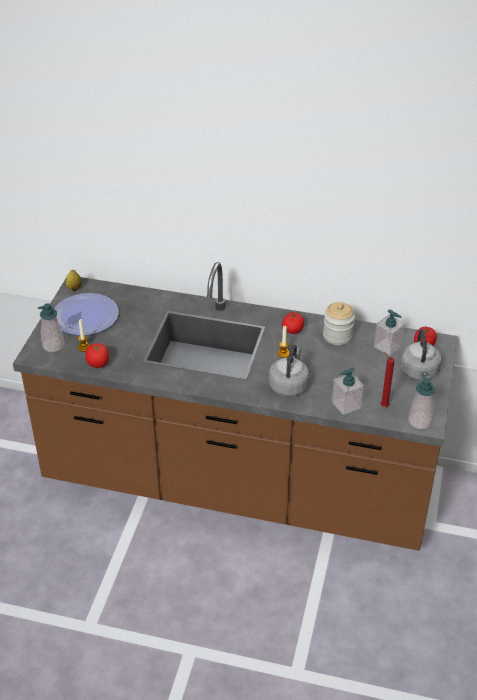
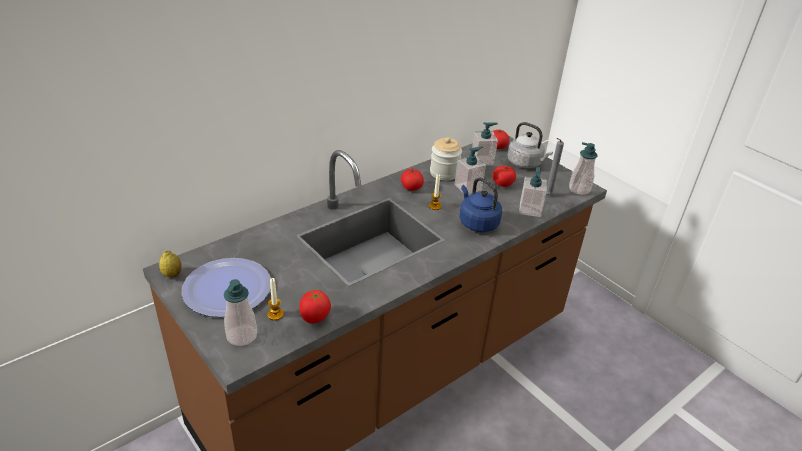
camera: 55 degrees left, 5 degrees down
(289, 385) = (477, 223): grey kettle -> blue kettle
(333, 358) = (468, 187): none -> soap dispenser
(365, 374) = (502, 184): none -> tomato
(383, 406) = (547, 195): red candle -> grey candle

